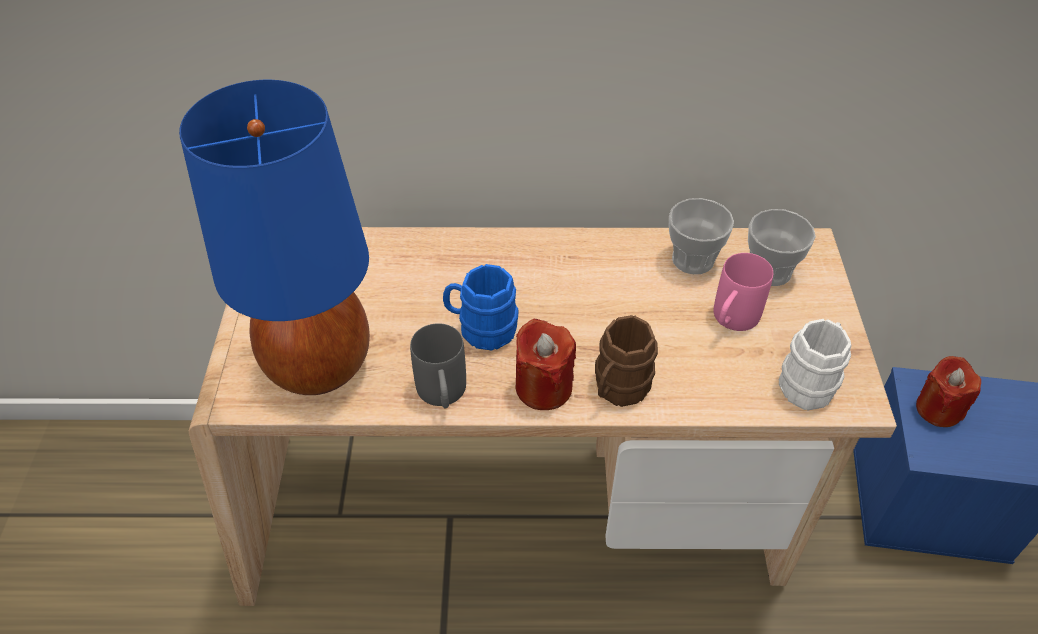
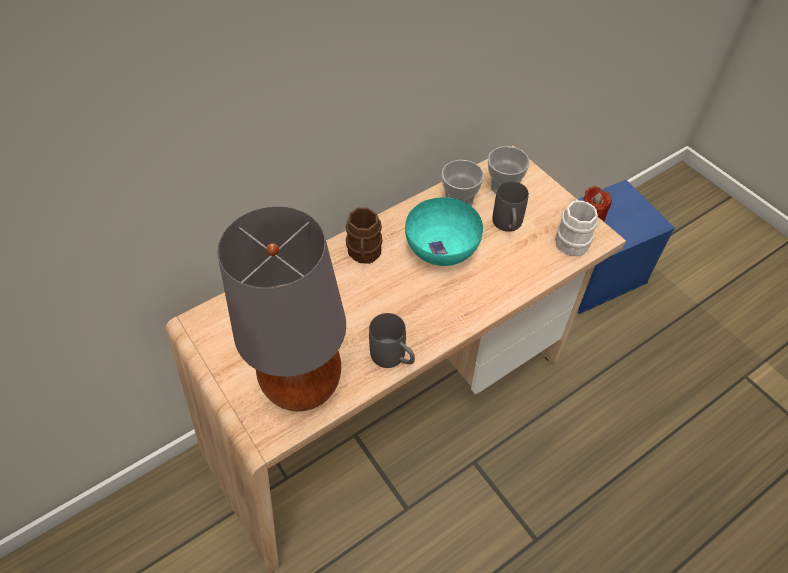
camera: 35 degrees left, 5 degrees up
(317, 365) = (301, 385): blue table lamp -> grey table lamp
(481, 329) = (379, 305): blue mug -> none
(543, 387) = (444, 320): red candle -> none
(618, 304) = (442, 248): none -> turquoise bowl
(618, 389) = (483, 298): brown mug -> brown mug (364, 254)
(731, 321) = (508, 226): pink mug -> grey mug

